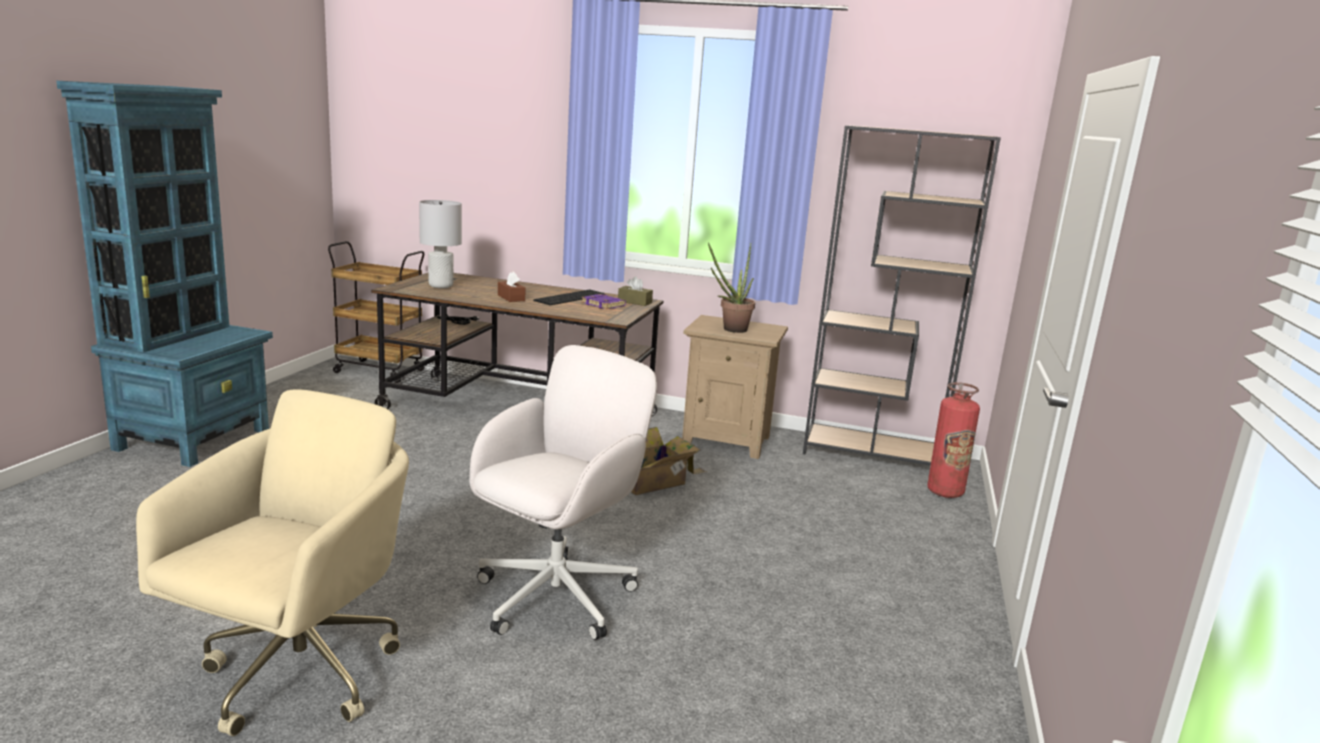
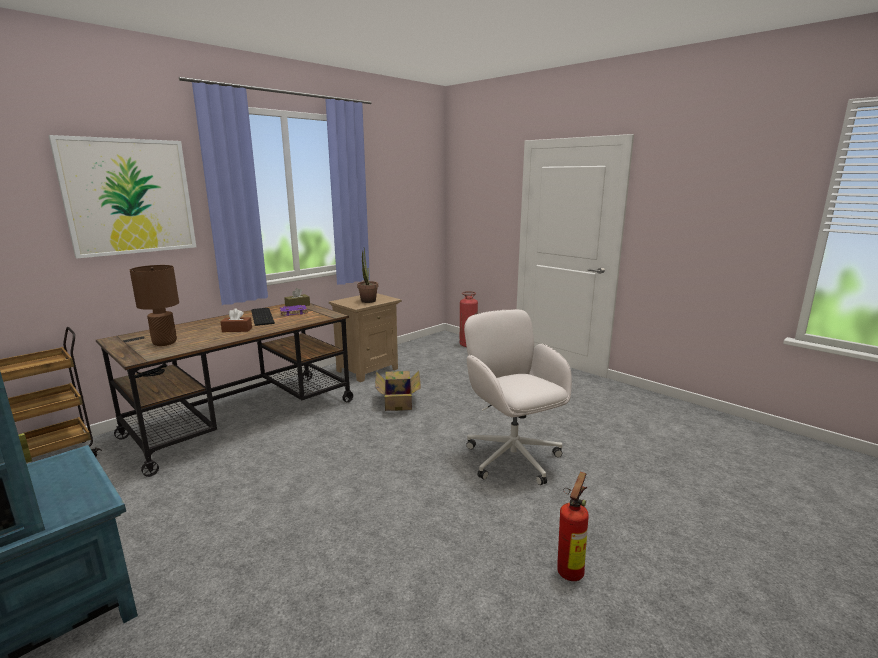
camera: 60 degrees left, 0 degrees up
(295, 682) = (572, 570): beige office chair -> fire extinguisher
(441, 287) = (165, 344): grey table lamp -> brown table lamp
(502, 130) = (129, 197): none -> picture
(872, 454) = (418, 345): bookcase -> none

